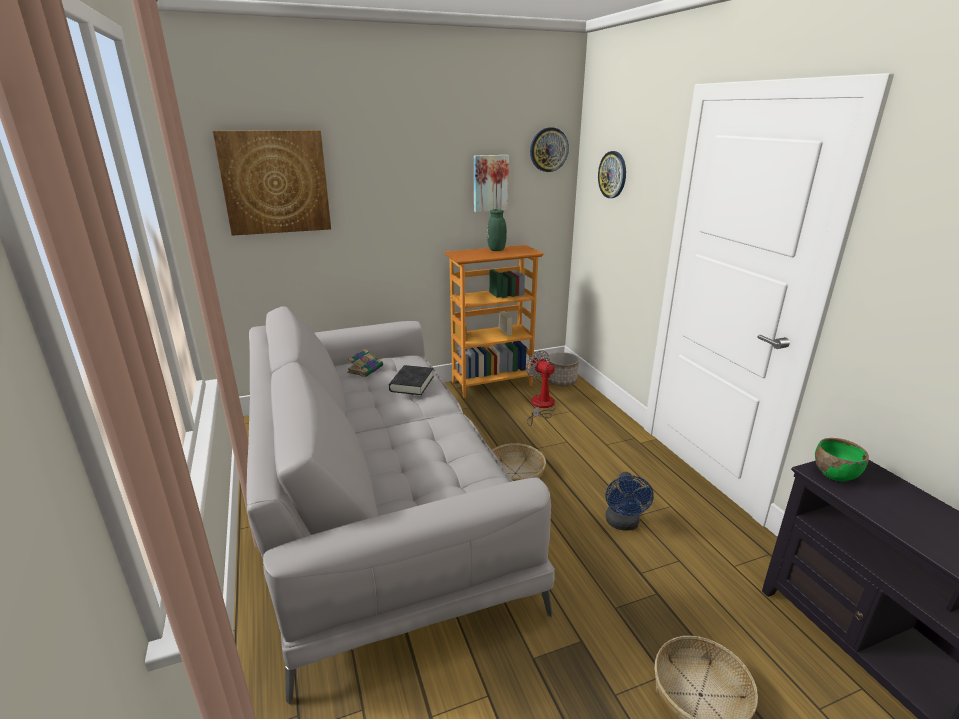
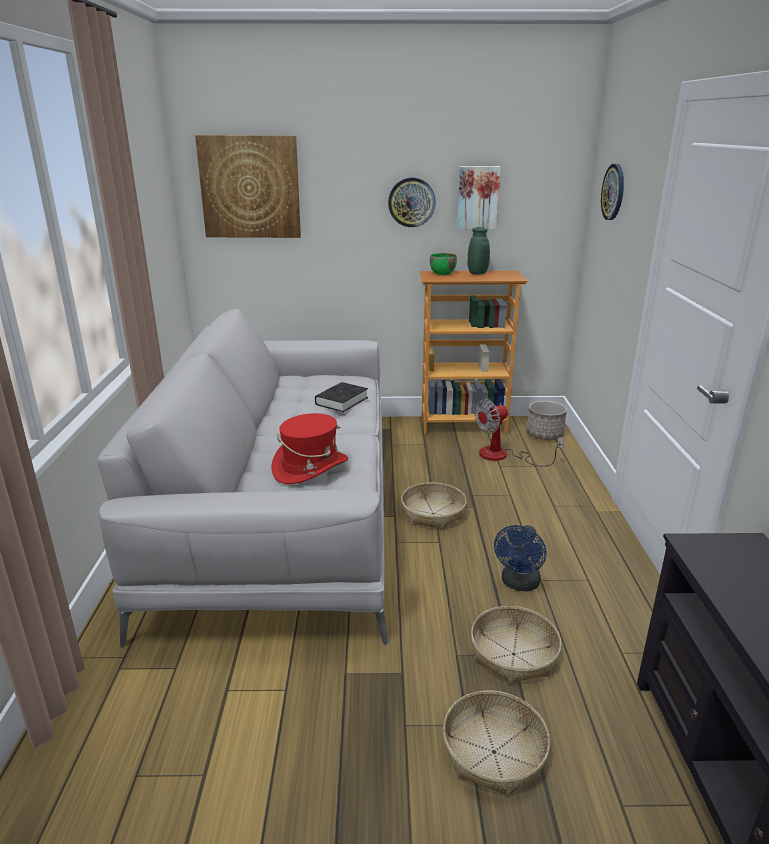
camera: 20 degrees right, 0 degrees up
(366, 369) = (307, 382): book -> none
(431, 460) = (310, 467): none -> red hat
(541, 406) = (503, 456): fan -> fan turned 105 degrees counterclockwise
(548, 149) = (552, 162): wall clock -> wall clock (411, 202)
(659, 593) = (514, 654): none -> basket
(834, 473) = (711, 549): green bowl -> green bowl (442, 273)

